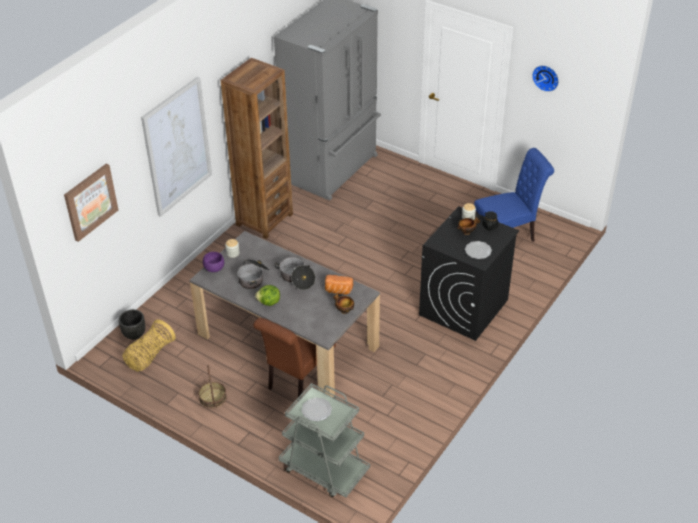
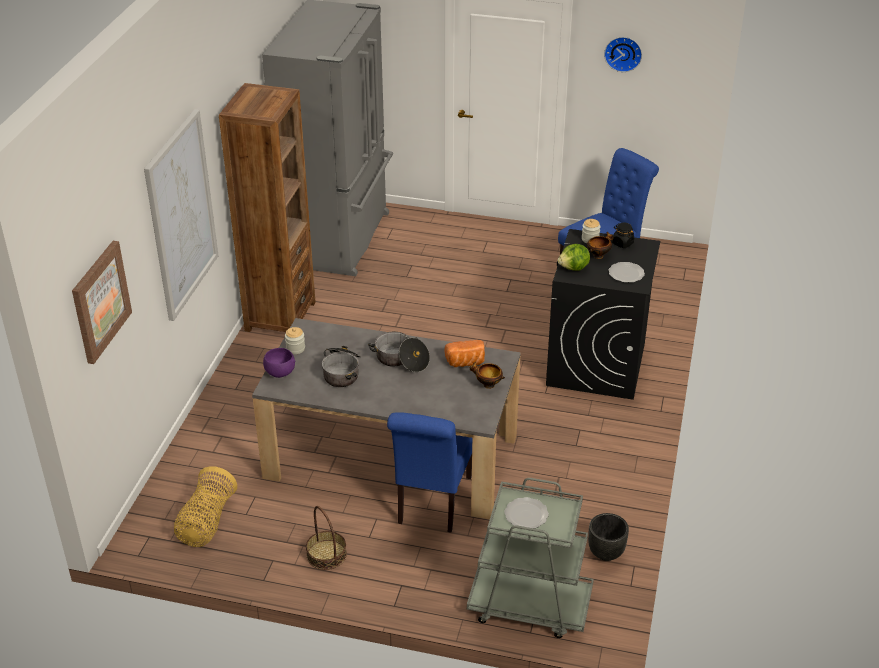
camera: 20 degrees left, 5 degrees down
(134, 335) = (170, 501): black planter -> black planter (606, 553)
(269, 302) = (380, 397): lettuce -> lettuce (574, 268)
(297, 381) = (432, 503): brown chair -> blue chair

